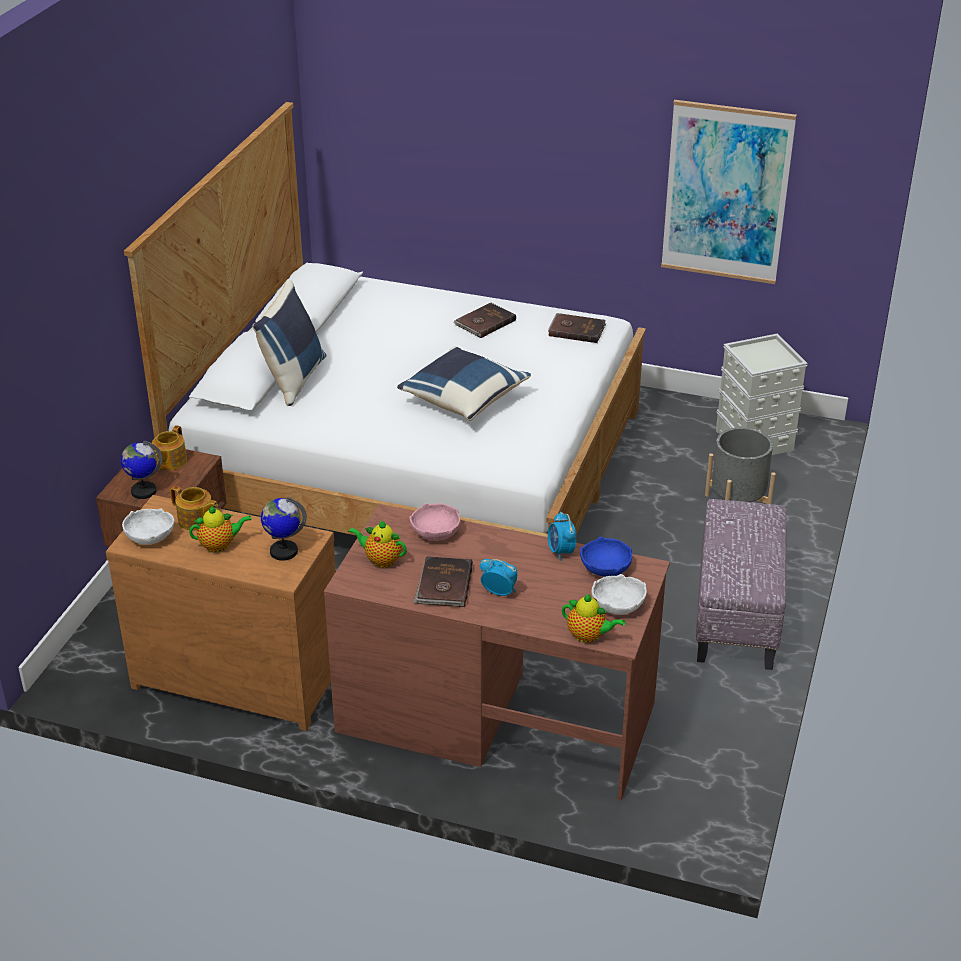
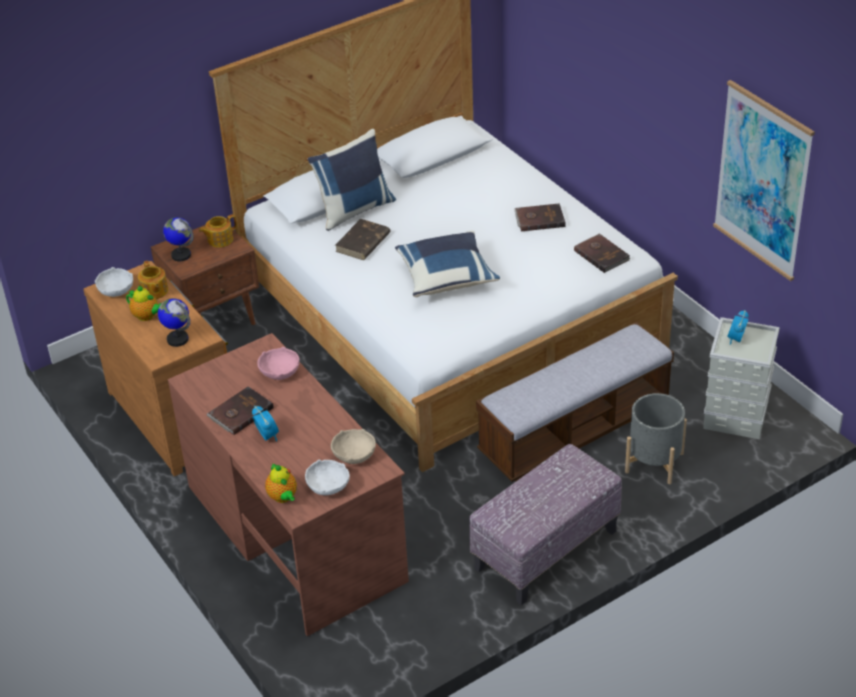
camera: 40 degrees right, 5 degrees up
(340, 402) = (362, 243): none -> brown book
(381, 560) = (224, 375): teapot -> none
(561, 552) = (341, 427): alarm clock -> alarm clock (736, 339)
(606, 568) = (354, 455): blue bowl -> beige bowl
(641, 508) = (575, 429): none -> bench

